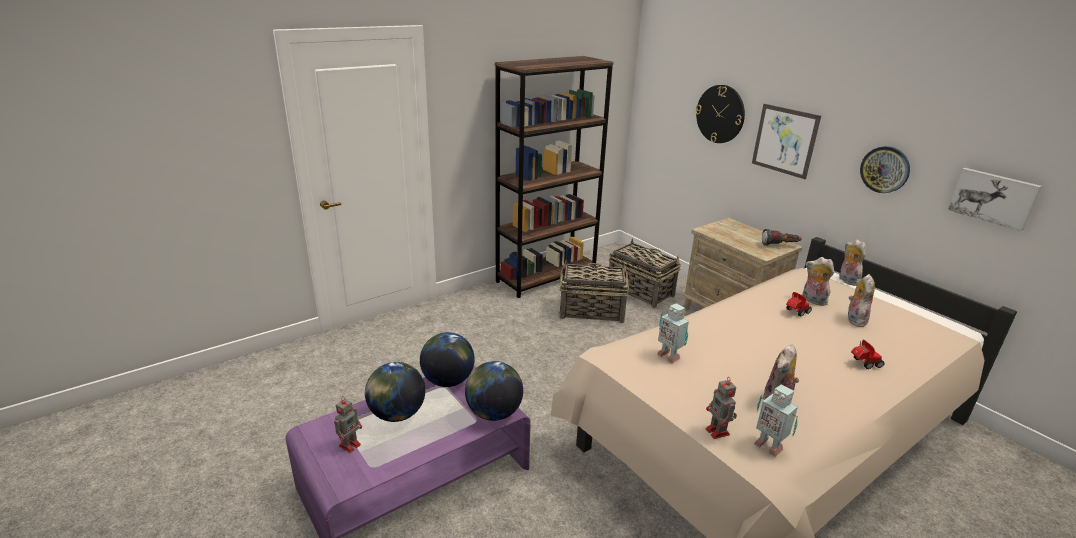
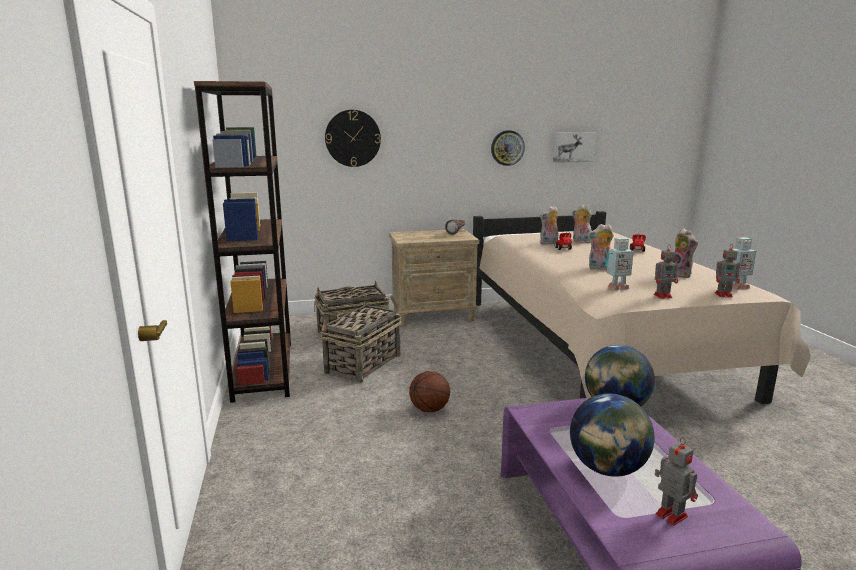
camera: 65 degrees left, 10 degrees down
(448, 381) = (545, 424): globe -> none
(544, 359) = (430, 409): none -> basketball
(666, 386) = (663, 296): none -> toy robot
(784, 140) = (424, 147): picture -> none
(846, 280) = (520, 234): plush toy -> plush toy (599, 268)

